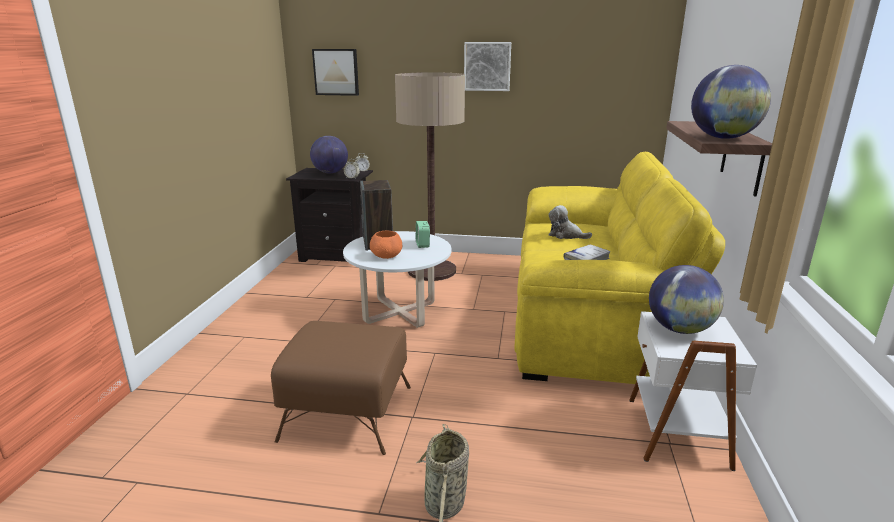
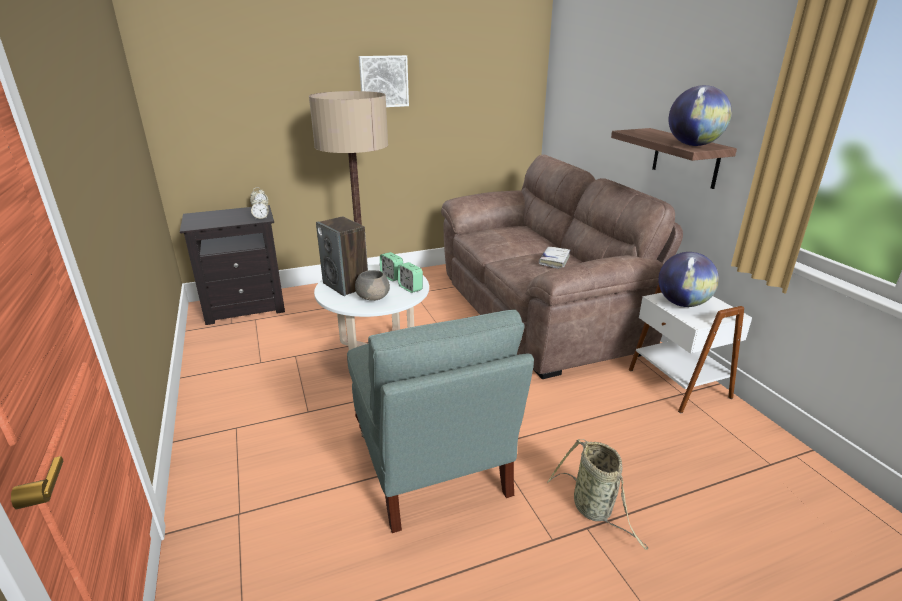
camera: 30 degrees left, 5 degrees up
(330, 173) = (225, 215): globe -> none
(336, 72) = (208, 95): picture -> none
(346, 412) = (431, 464): brown ottoman -> grey armchair
(387, 256) = (373, 297): orange bowl -> grey bowl
(426, 256) = (410, 288): none -> alarm clock
(565, 235) = (508, 241): plush toy -> none
(591, 317) = (540, 309): yellow sofa -> brown sofa

